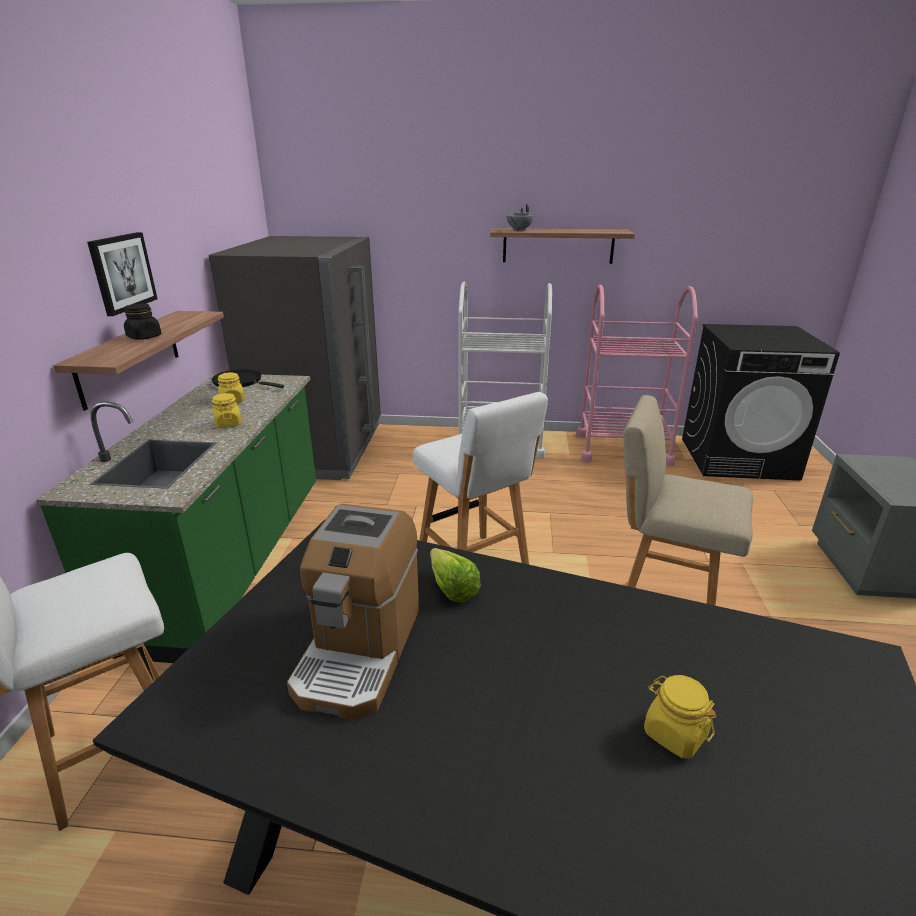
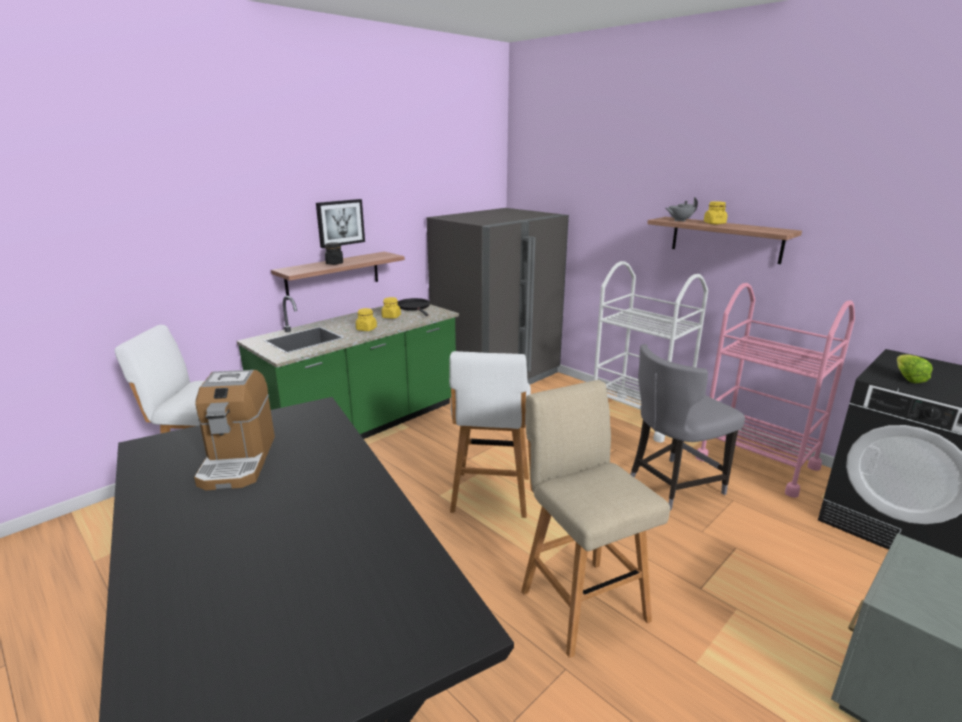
camera: 40 degrees right, 5 degrees down
(359, 650) = (238, 460): coffee machine -> coffee machine turned 60 degrees counterclockwise
(450, 586) = (324, 454): lettuce -> lettuce (907, 377)
(595, 491) = (672, 485): none -> grey chair
(674, 733) = (283, 577): yellow jar -> yellow jar (714, 223)

